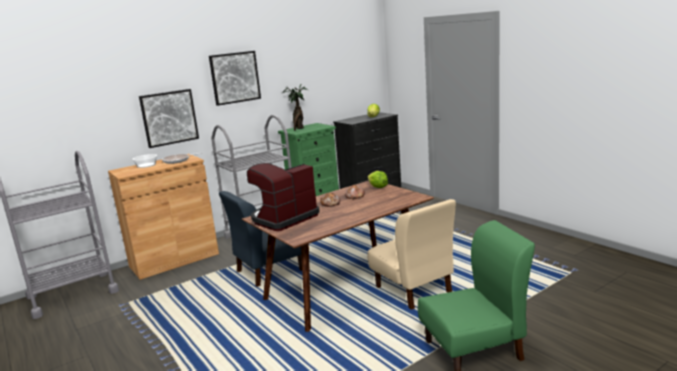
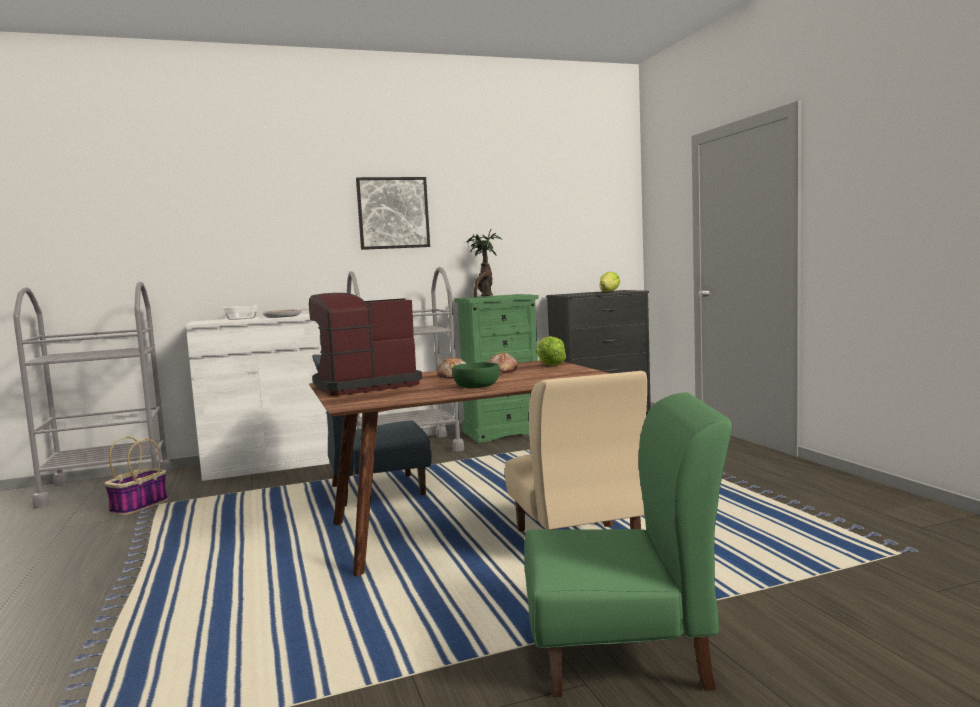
camera: 15 degrees right, 10 degrees down
(115, 306) = (139, 506): none -> basket
(169, 118) = (289, 259): picture -> none
(174, 260) = (266, 464): brown cabinet -> white cabinet
(357, 214) = (477, 387): none -> green bowl

